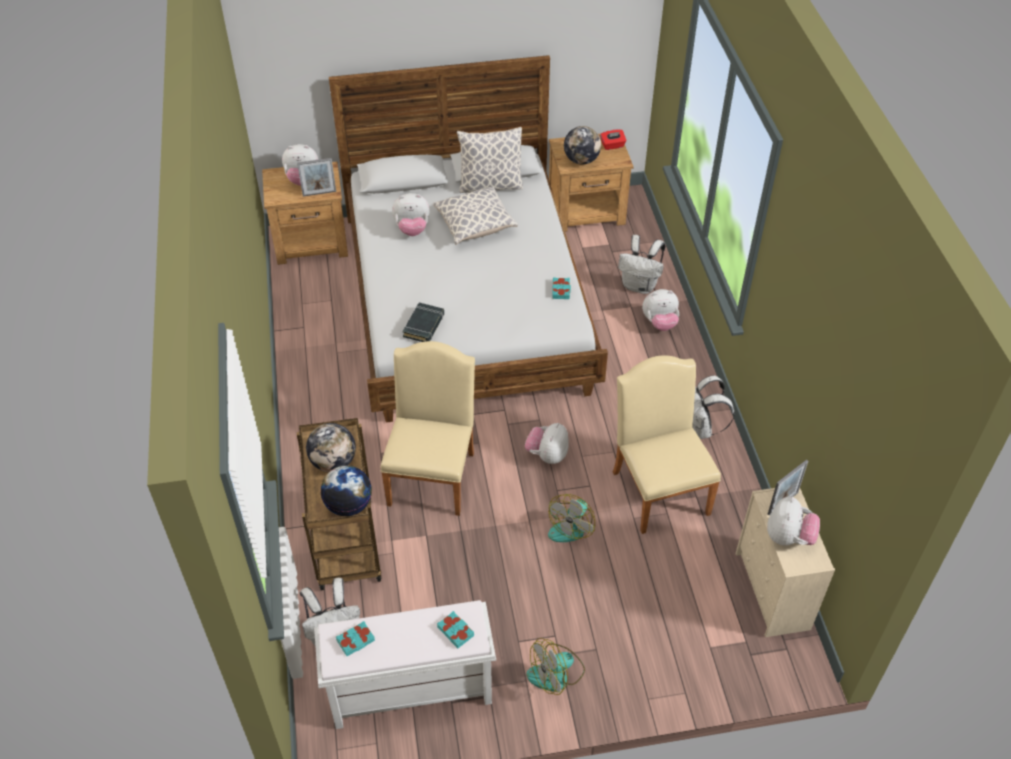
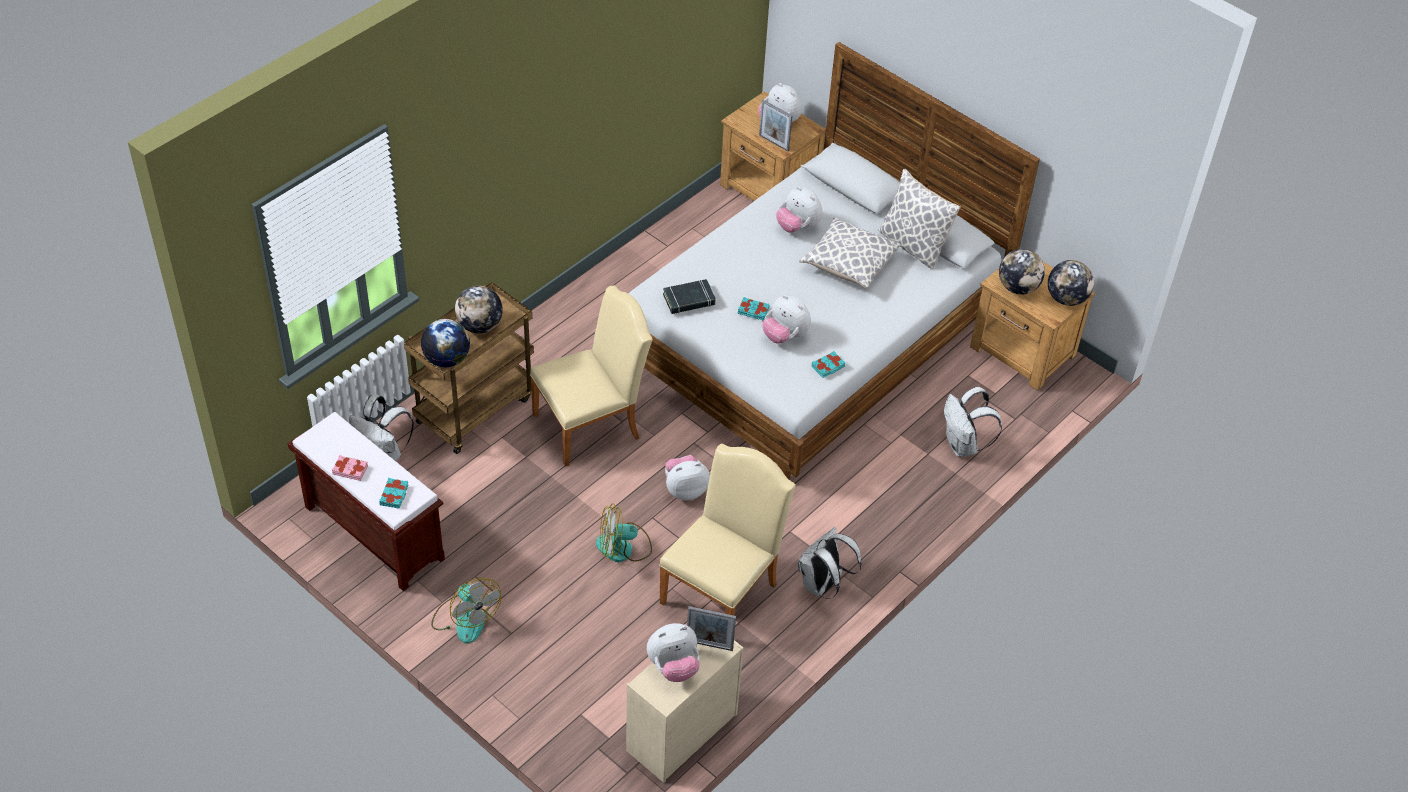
camera: 50 degrees right, 0 degrees up
(356, 641) = (338, 441): turquoise book -> turquoise book (753, 311)
(397, 649) = (350, 470): none -> pink book
(409, 691) = (372, 532): white bench -> brown bench
(556, 673) = (465, 618): fan -> fan turned 150 degrees counterclockwise
(612, 145) = (1066, 298): red tissue box -> globe
(659, 323) = (929, 486): plush toy -> plush toy (785, 336)

